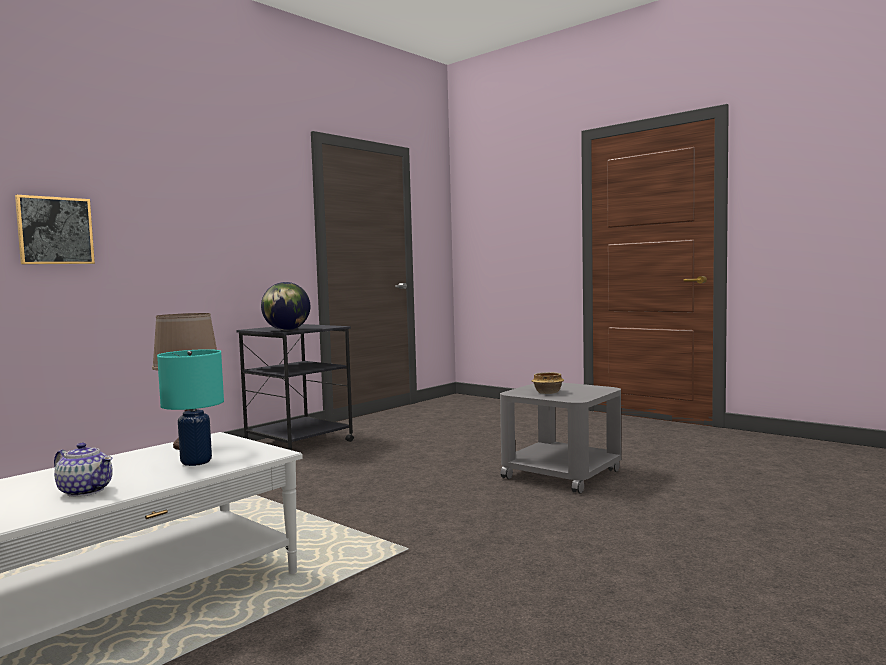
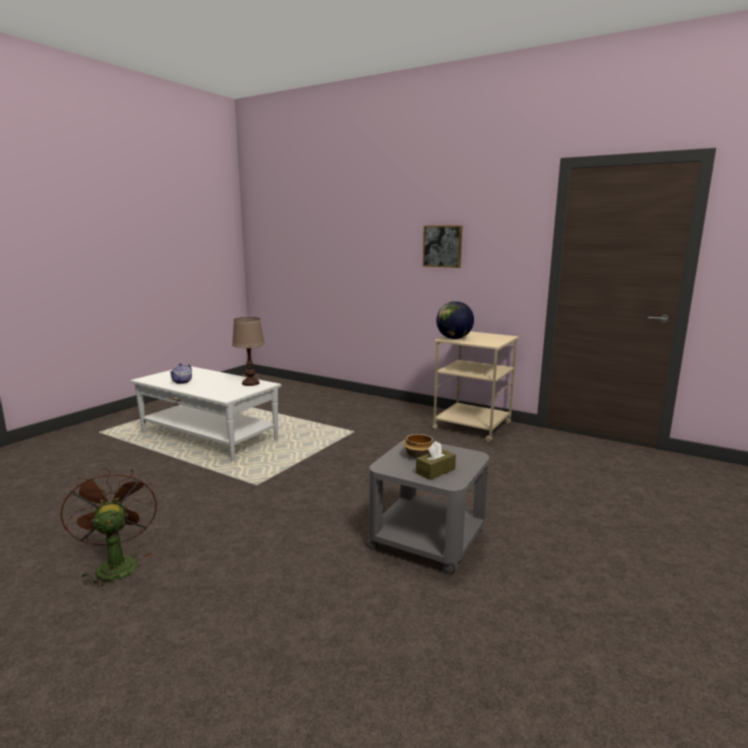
camera: 80 degrees right, 10 degrees up
(55, 230) = (365, 256): picture -> picture (442, 246)
(196, 462) = (217, 388): turquoise table lamp -> none
(300, 442) = (473, 426): black cart -> beige cart
(583, 390) = (435, 471): none -> brown tissue box
(644, 634) = (115, 564): none -> brown fan

